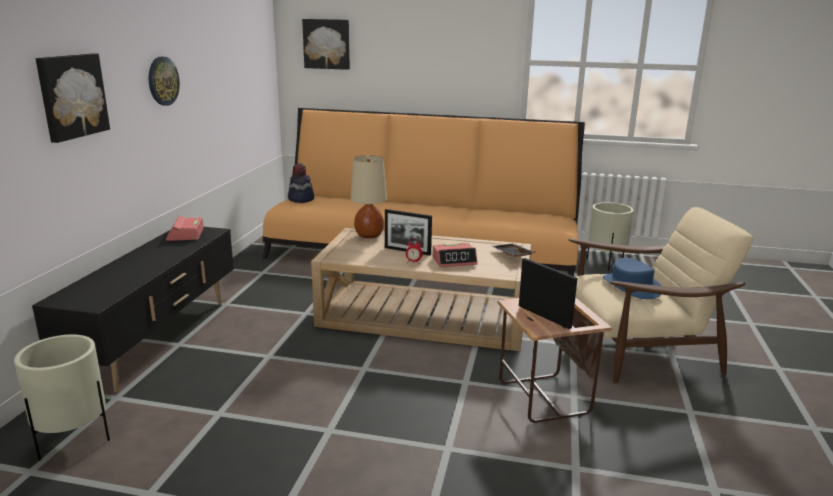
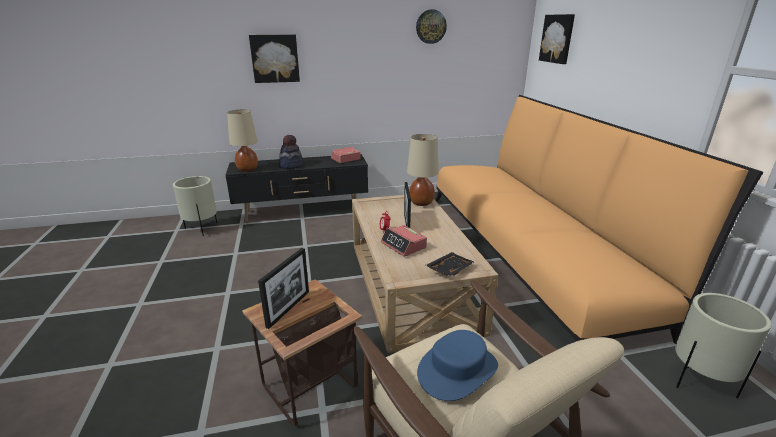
camera: 65 degrees right, 5 degrees up
(106, 295) = (247, 169): none -> beige table lamp
(162, 81) = (362, 57): wall clock -> wall clock (431, 26)
(301, 199) = (470, 167): hat -> hat (291, 165)

